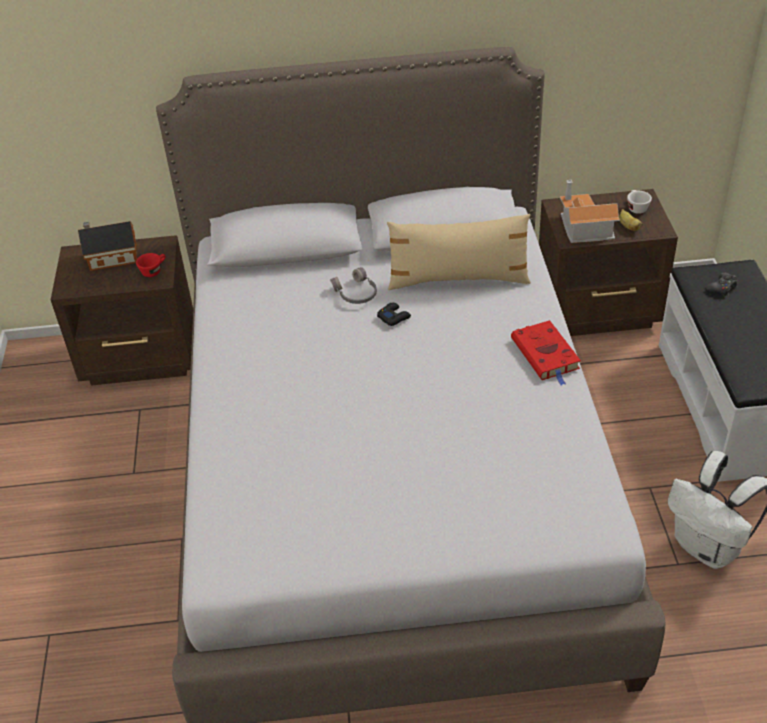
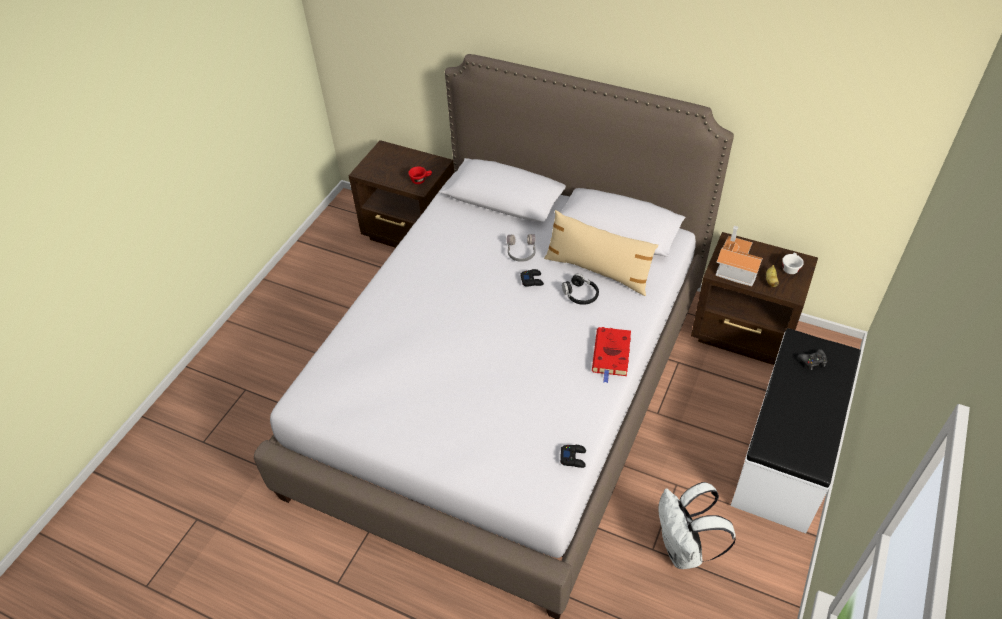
camera: 30 degrees right, 5 degrees up
(111, 257) = (402, 160): toy house -> none
(460, 310) = (580, 294): none -> black headphones
(596, 474) = (573, 458): none -> black game controller

